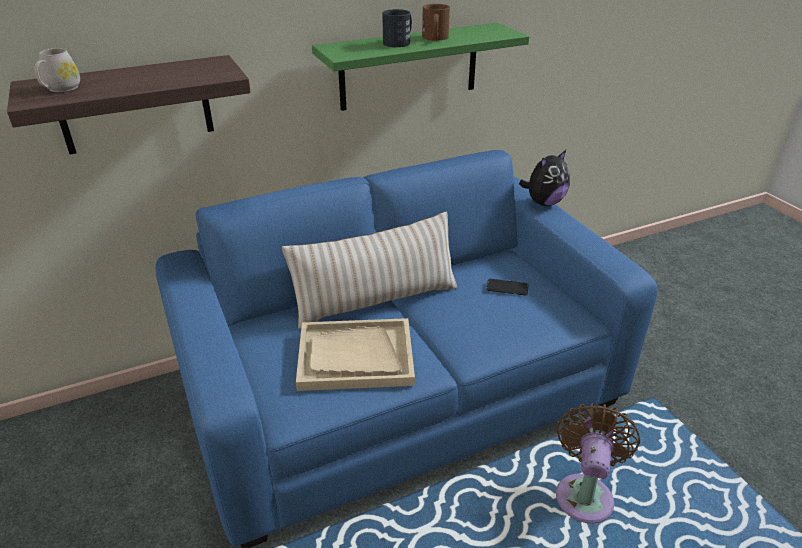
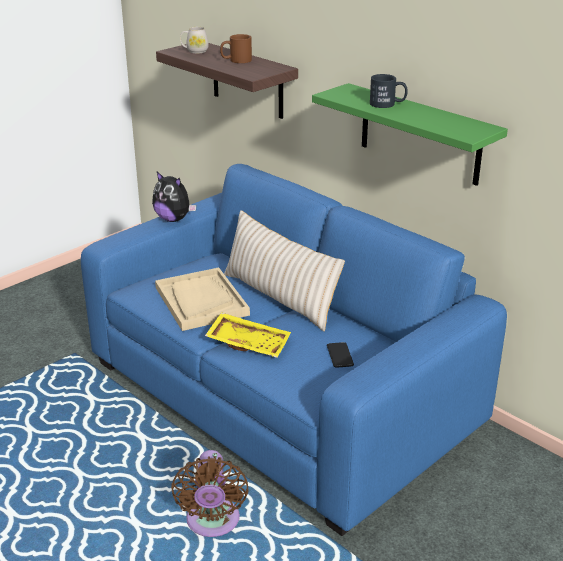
camera: 70 degrees right, 5 degrees down
(435, 38) = (413, 113): brown mug -> brown mug (236, 60)
(463, 338) = (249, 343): none -> yellow tray
(544, 202) = (454, 325): plush toy -> plush toy (173, 219)
(585, 493) = (212, 523): brown fan -> brown fan turned 90 degrees clockwise

